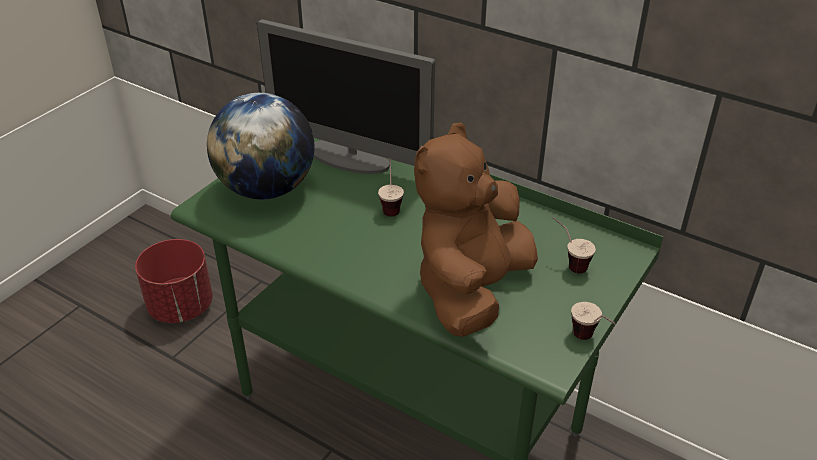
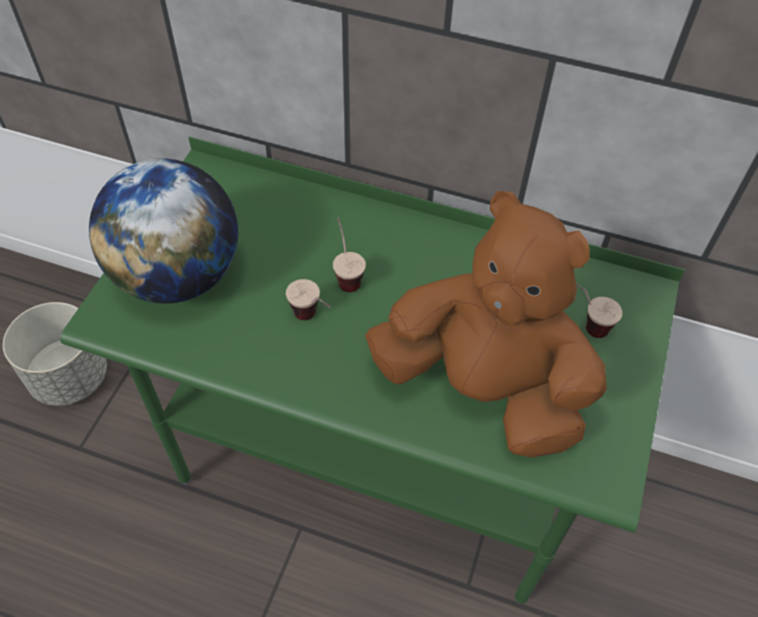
camera: 15 degrees left, 15 degrees up
(181, 306) = (71, 377): red planter -> grey planter
(349, 158) = (271, 207): monitor -> none
(471, 290) = (483, 388): brown plush toy -> brown plush toy turned 105 degrees clockwise
(590, 341) = (642, 437): cup -> cup (313, 320)

